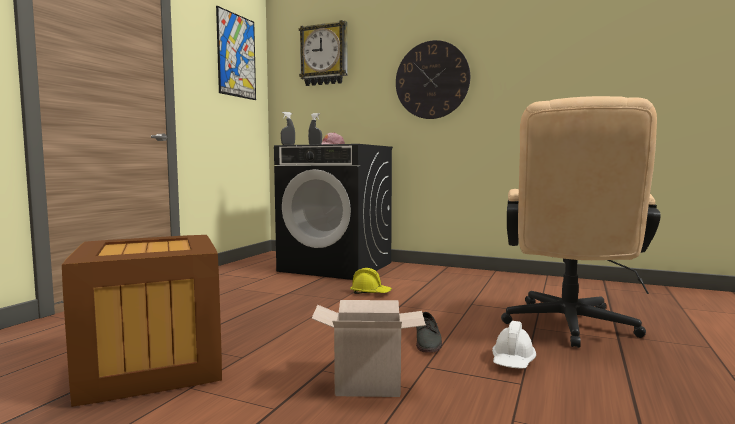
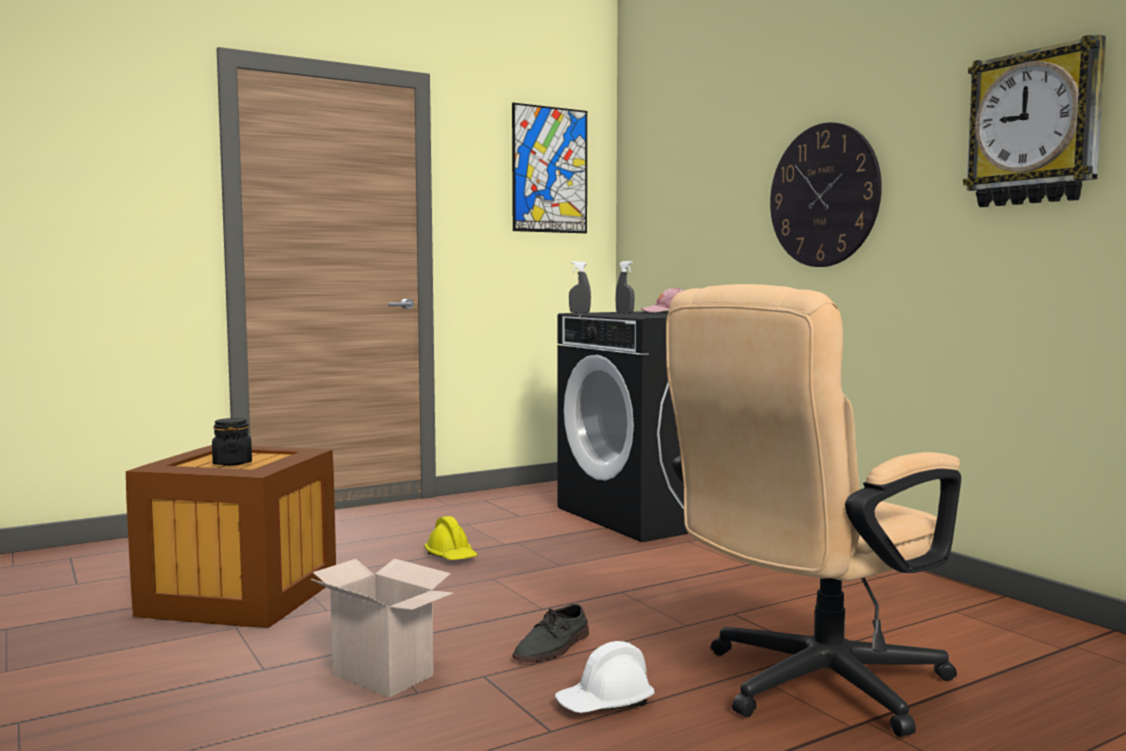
camera: 35 degrees right, 0 degrees up
(149, 249) = (232, 463): none -> black jar
(324, 55) = (681, 155): wall clock -> wall clock (1034, 128)
(370, 293) = (620, 564): yellow hard hat -> yellow hard hat (451, 556)

